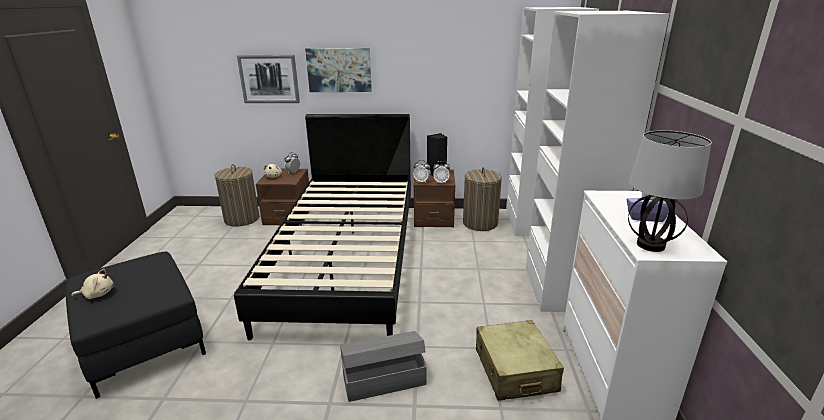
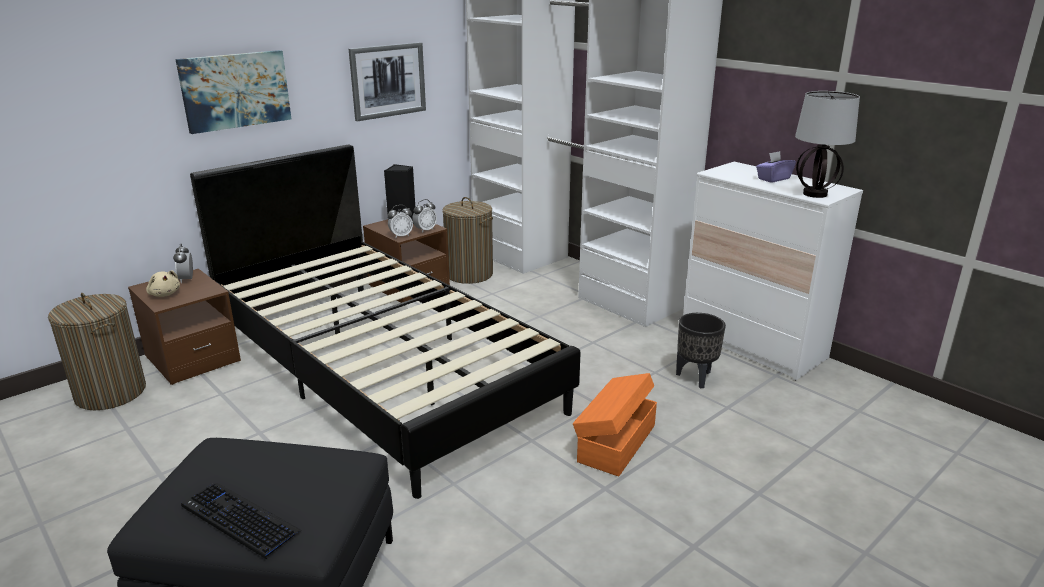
camera: 45 degrees left, 0 degrees up
(98, 294) = (239, 520): beige plush toy -> keyboard
(269, 79) = (109, 122): picture -> picture (388, 81)
(383, 379) = (615, 443): grey storage box -> orange storage box
(515, 370) = (696, 377): beige suitcase -> black planter

